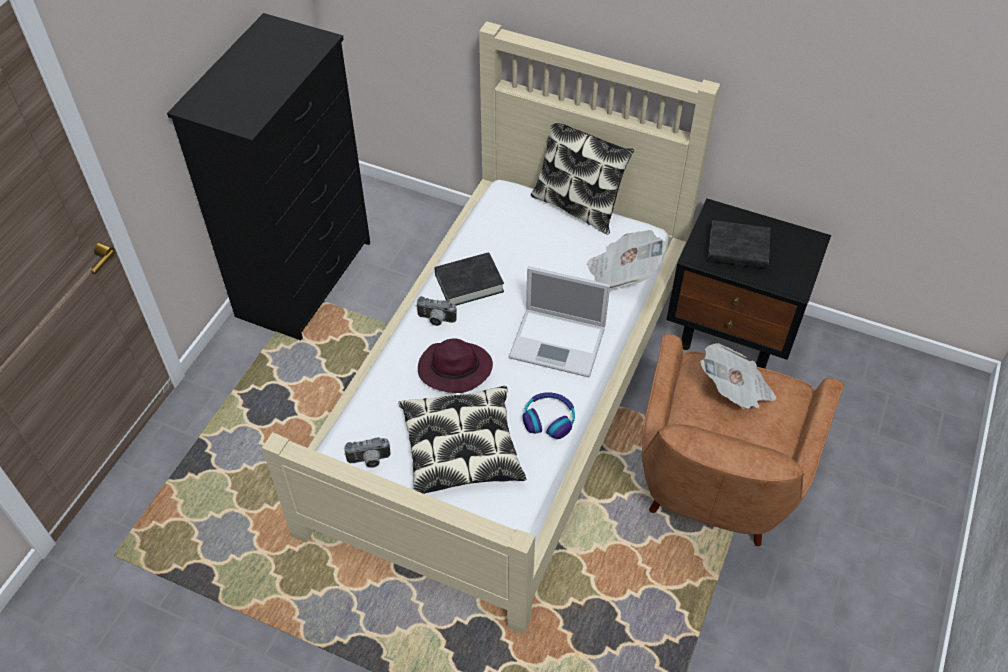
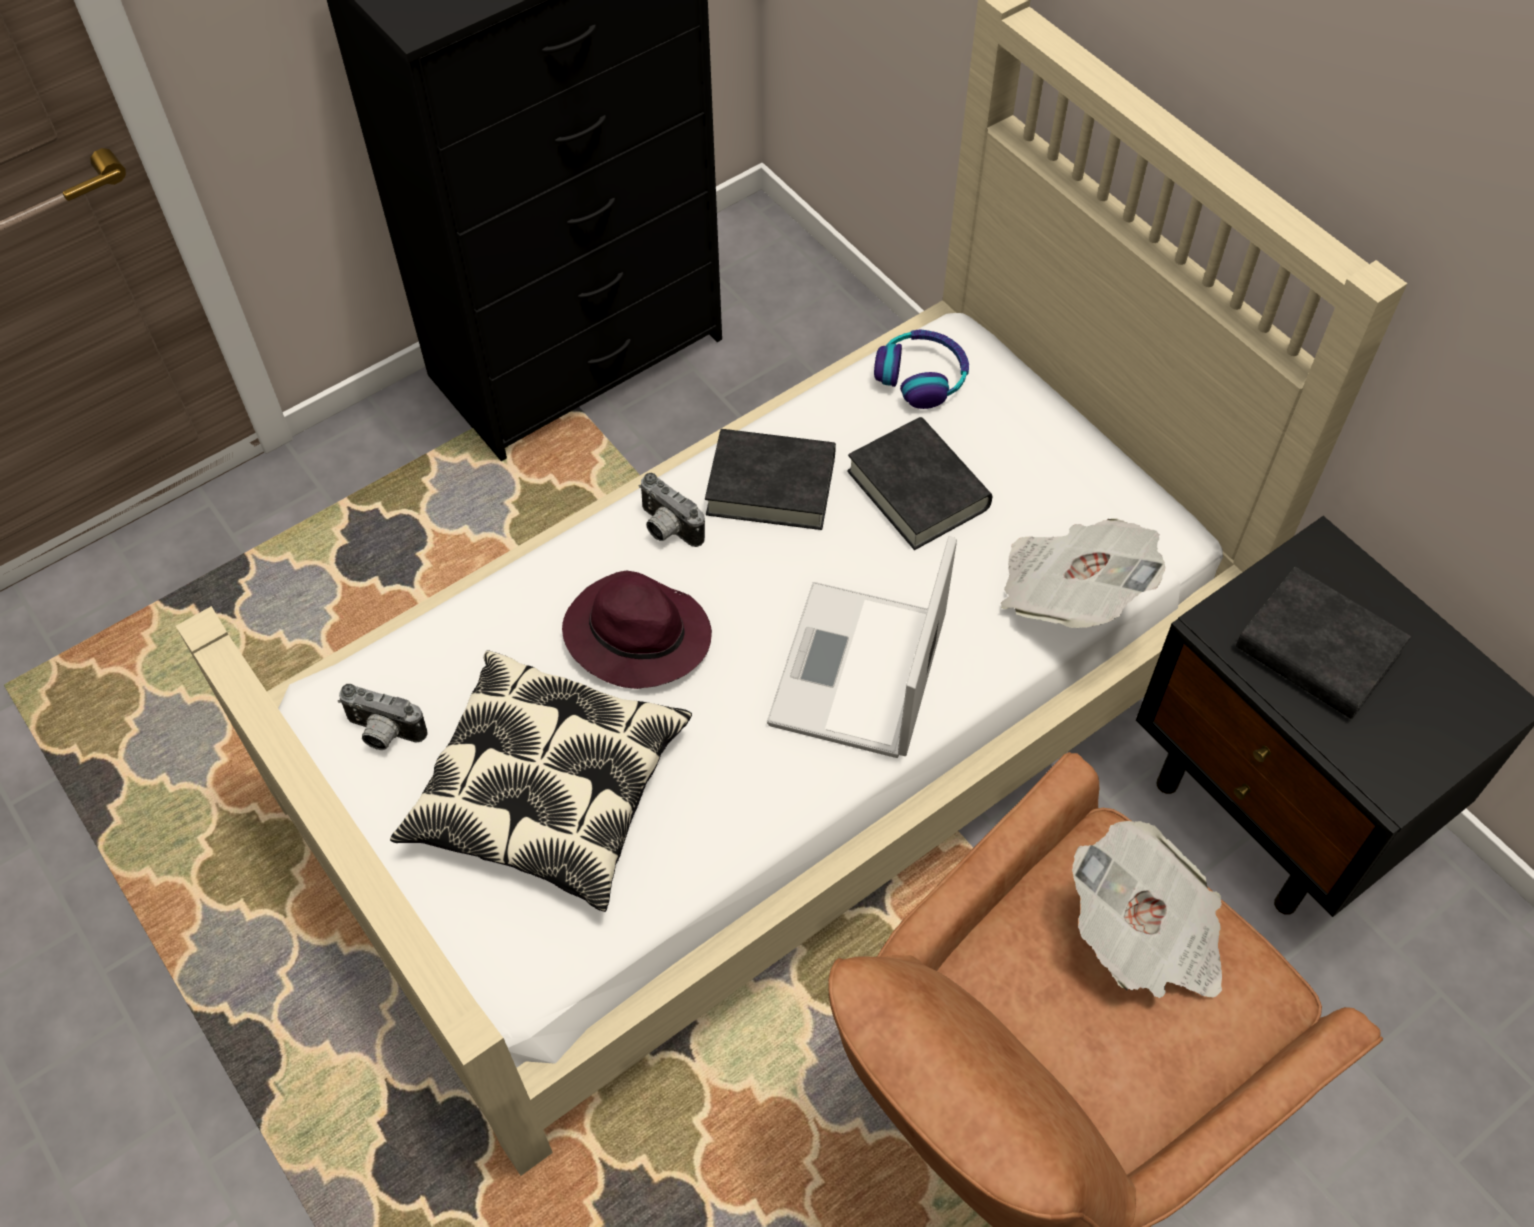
camera: 30 degrees right, 5 degrees up
(533, 258) = (918, 490): none -> black book
(549, 419) = (739, 813): headphones -> headphones (921, 376)
(559, 342) = (858, 674): laptop -> laptop turned 60 degrees clockwise
(577, 206) = (1072, 424): pillow -> none

